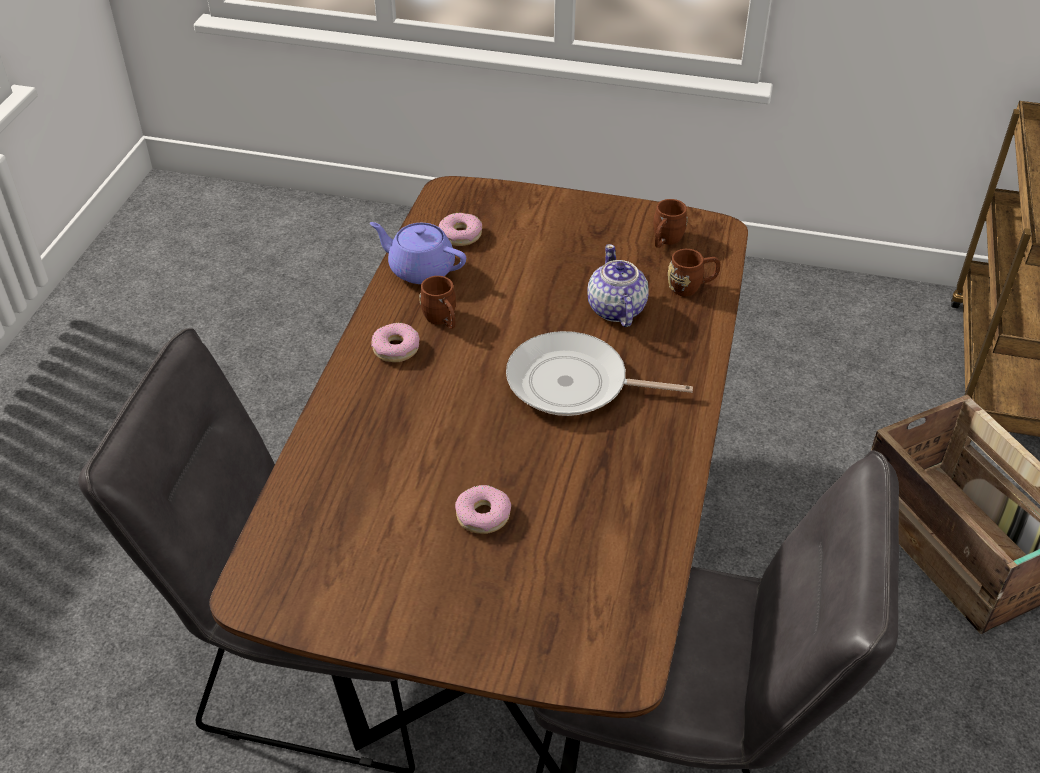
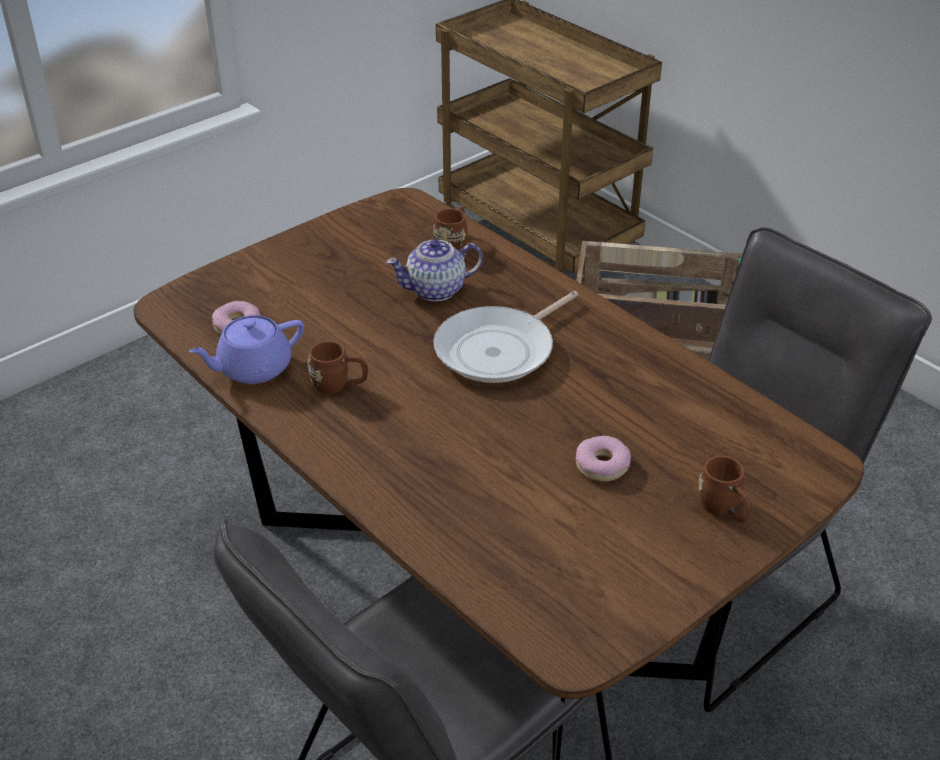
camera: 55 degrees left, 5 degrees down
(395, 348) = (343, 428): donut -> none
(616, 309) = (436, 290): teapot -> teapot turned 45 degrees counterclockwise
(665, 241) = (385, 230): brown mug -> brown mug (724, 510)

